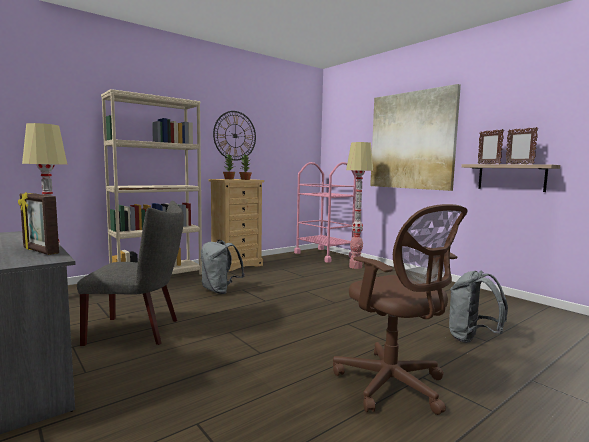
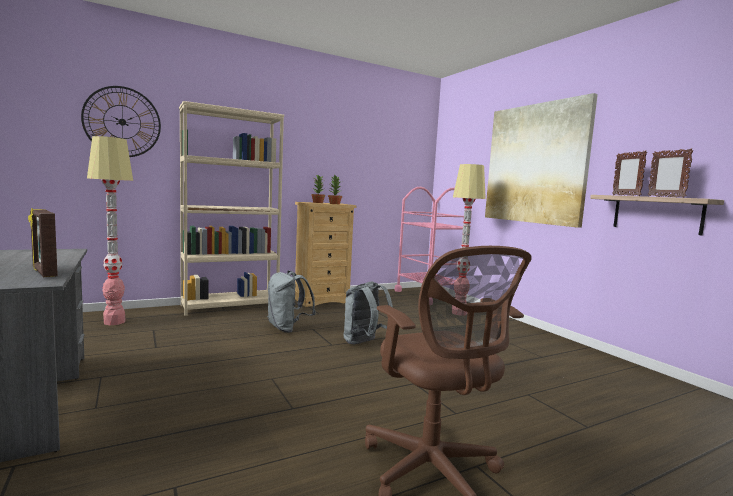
camera: 10 degrees right, 0 degrees up
(139, 331) = (177, 367): grey chair -> none
(235, 135) = (329, 154): wall clock -> wall clock (122, 122)
(472, 339) = (568, 421): grey backpack -> grey backpack (365, 343)

